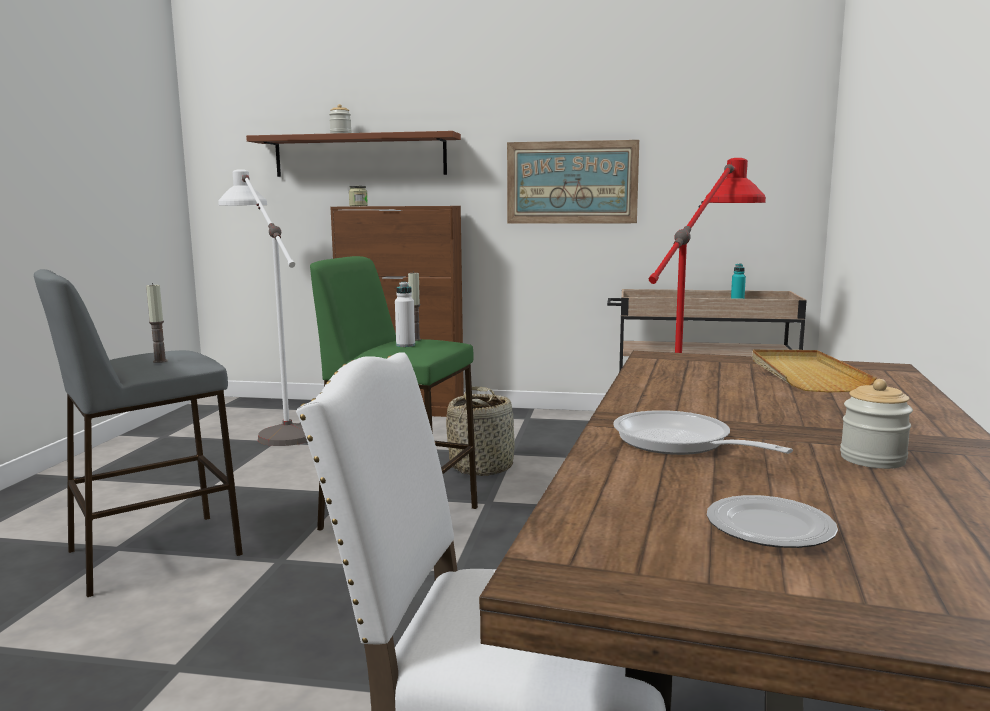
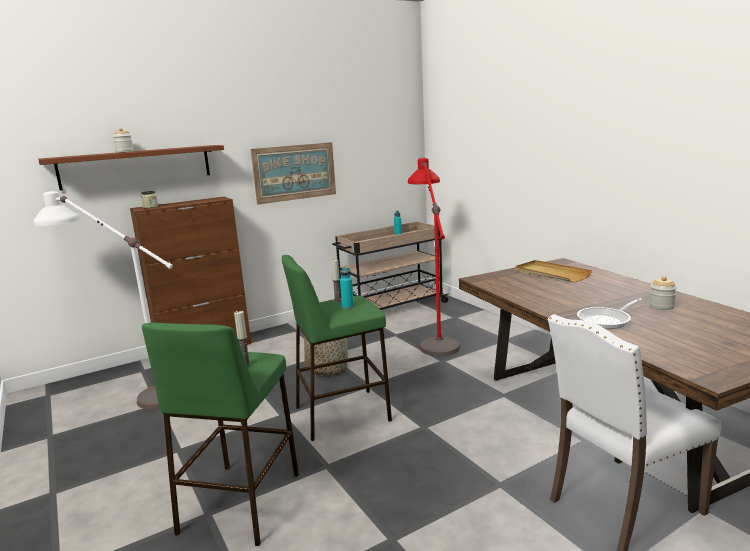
camera: 40 degrees left, 5 degrees up
(153, 553) = (240, 503): grey stool -> green stool
(405, 345) = (347, 306): white bottle -> turquoise bottle
(679, 443) = (607, 320): frying pan -> frying pan turned 45 degrees counterclockwise
(769, 527) = (704, 341): plate -> none

